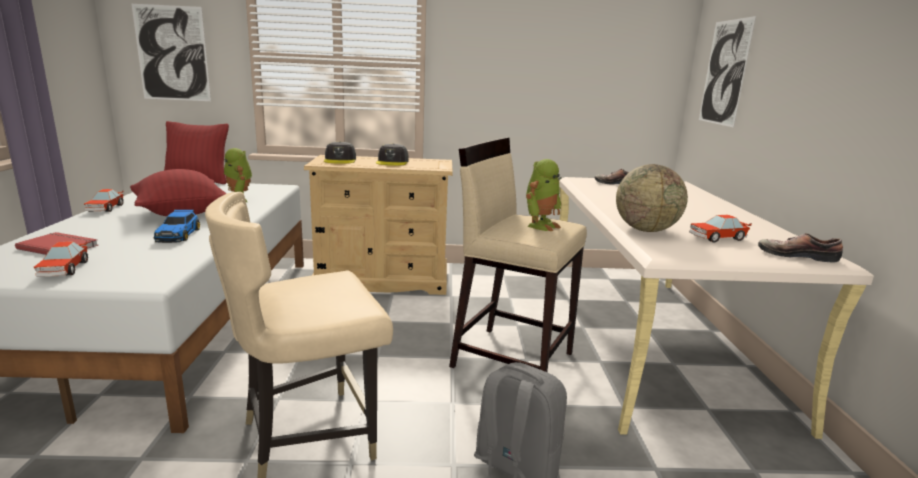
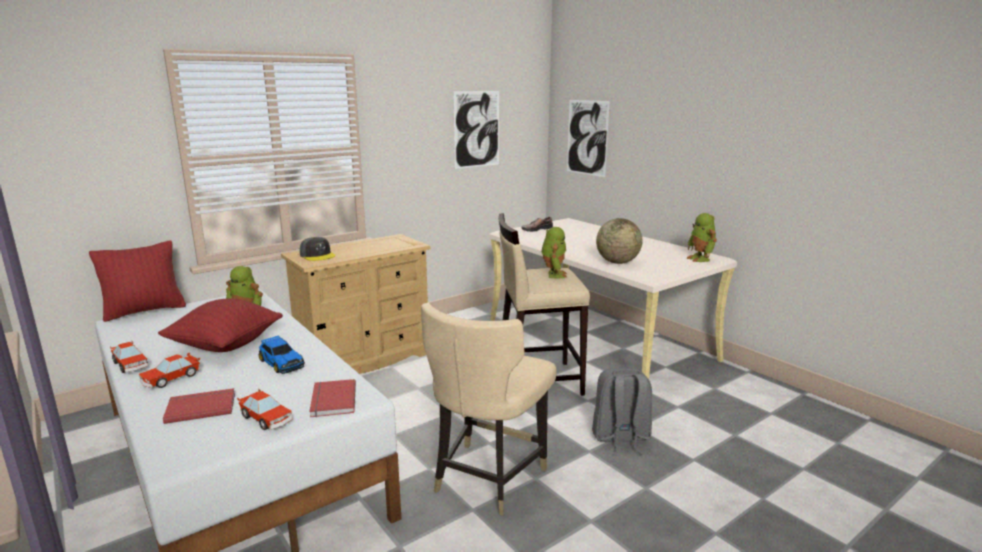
camera: 35 degrees left, 0 degrees up
(131, 273) = (331, 400): none -> red book
(172, 53) = (80, 171): picture -> picture (477, 129)
(392, 162) = (364, 247): grey cap -> none
(717, 238) = (655, 258): toy car -> toy car (171, 379)
(796, 255) = (700, 259): shoe -> toy robot

